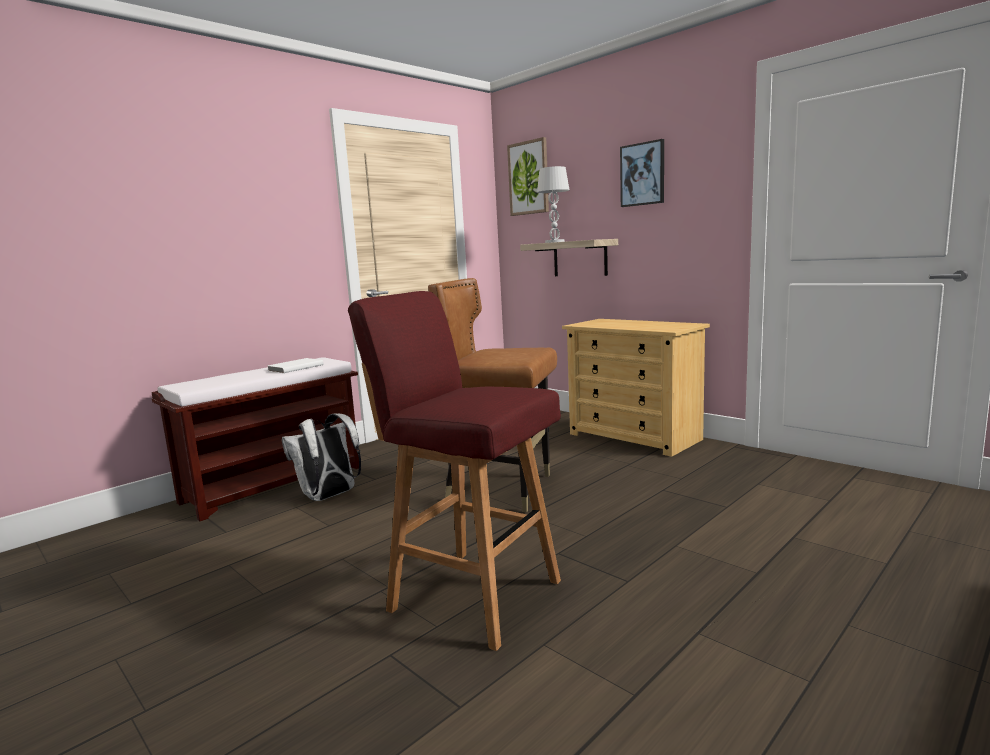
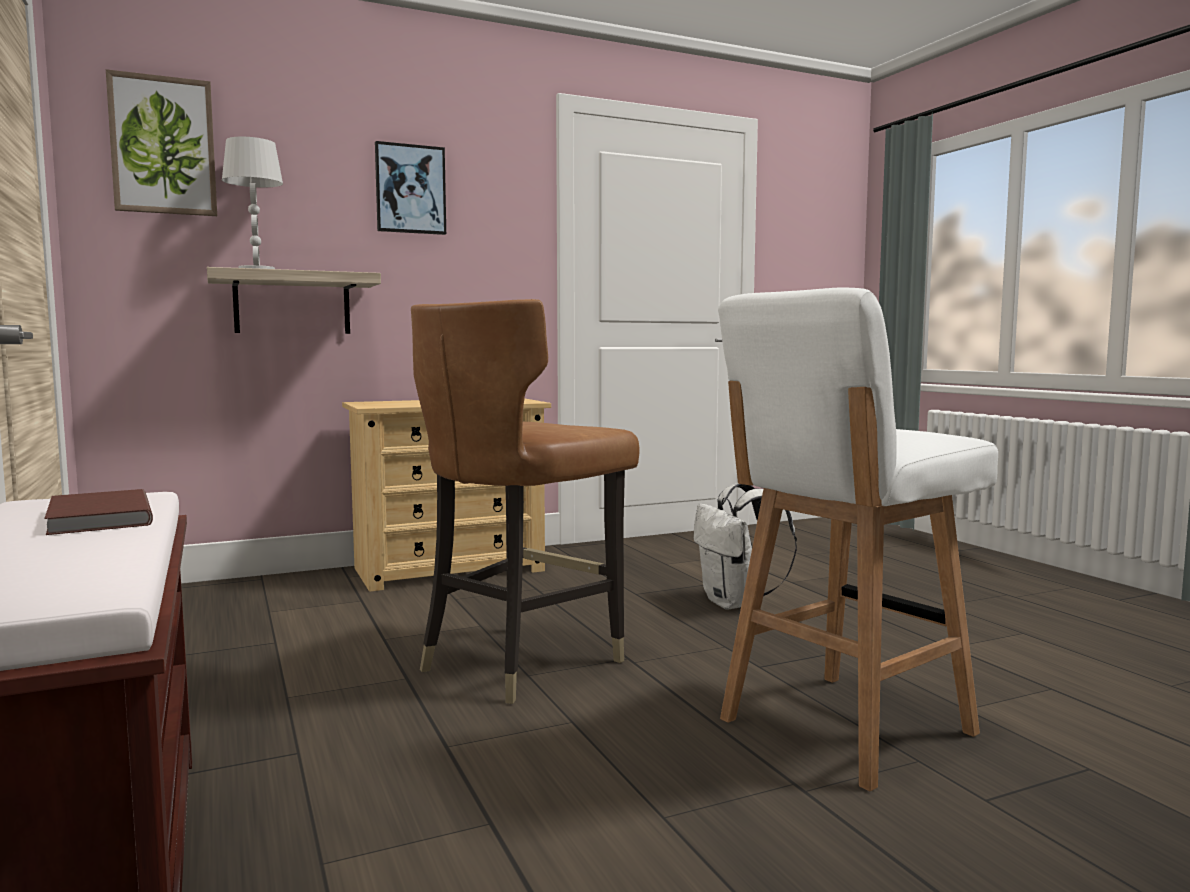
camera: 70 degrees left, 5 degrees down
(294, 368) = (96, 518): white book -> brown book
(329, 497) = (321, 813): white backpack -> white backpack (736, 603)
(472, 594) = (842, 728): red stool -> white stool

